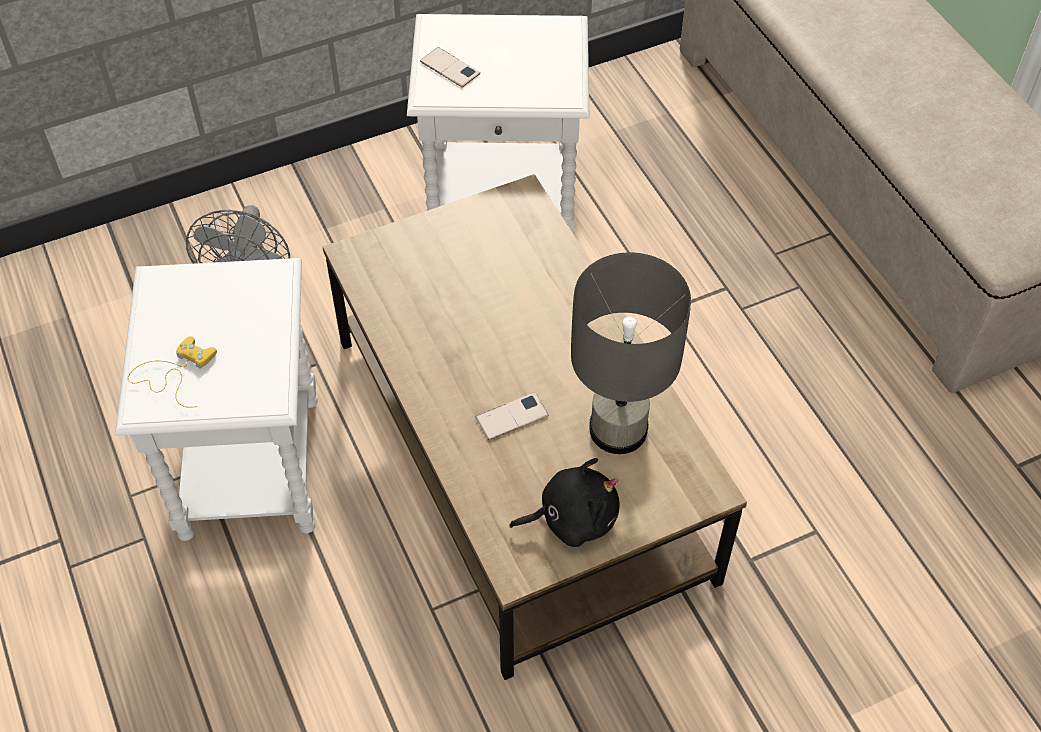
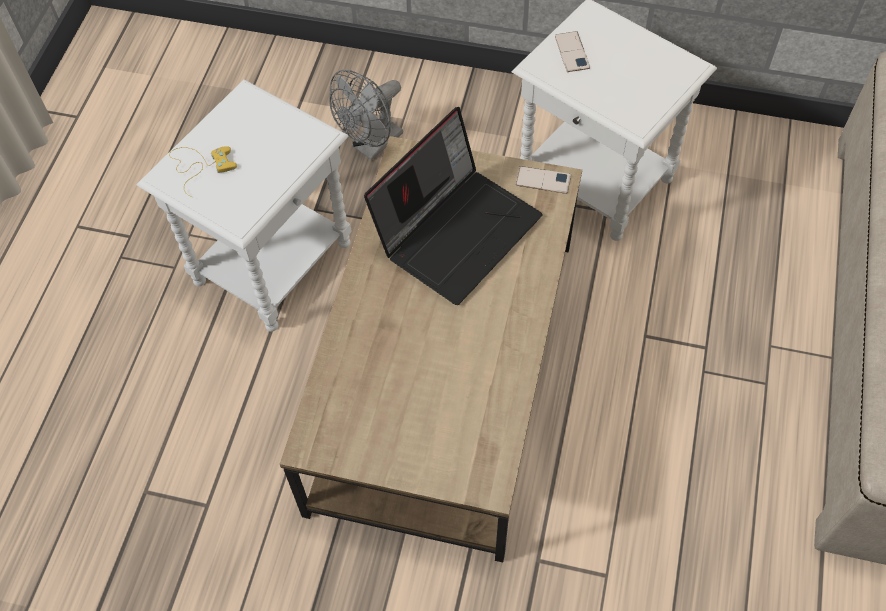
camera: 40 degrees right, 5 degrees up
(471, 292) = (457, 230): none -> laptop
(511, 417) = (403, 338): phone -> phone (543, 180)
(572, 518) = (377, 437): black plush toy -> none
(616, 429) = (465, 396): grey table lamp -> none

